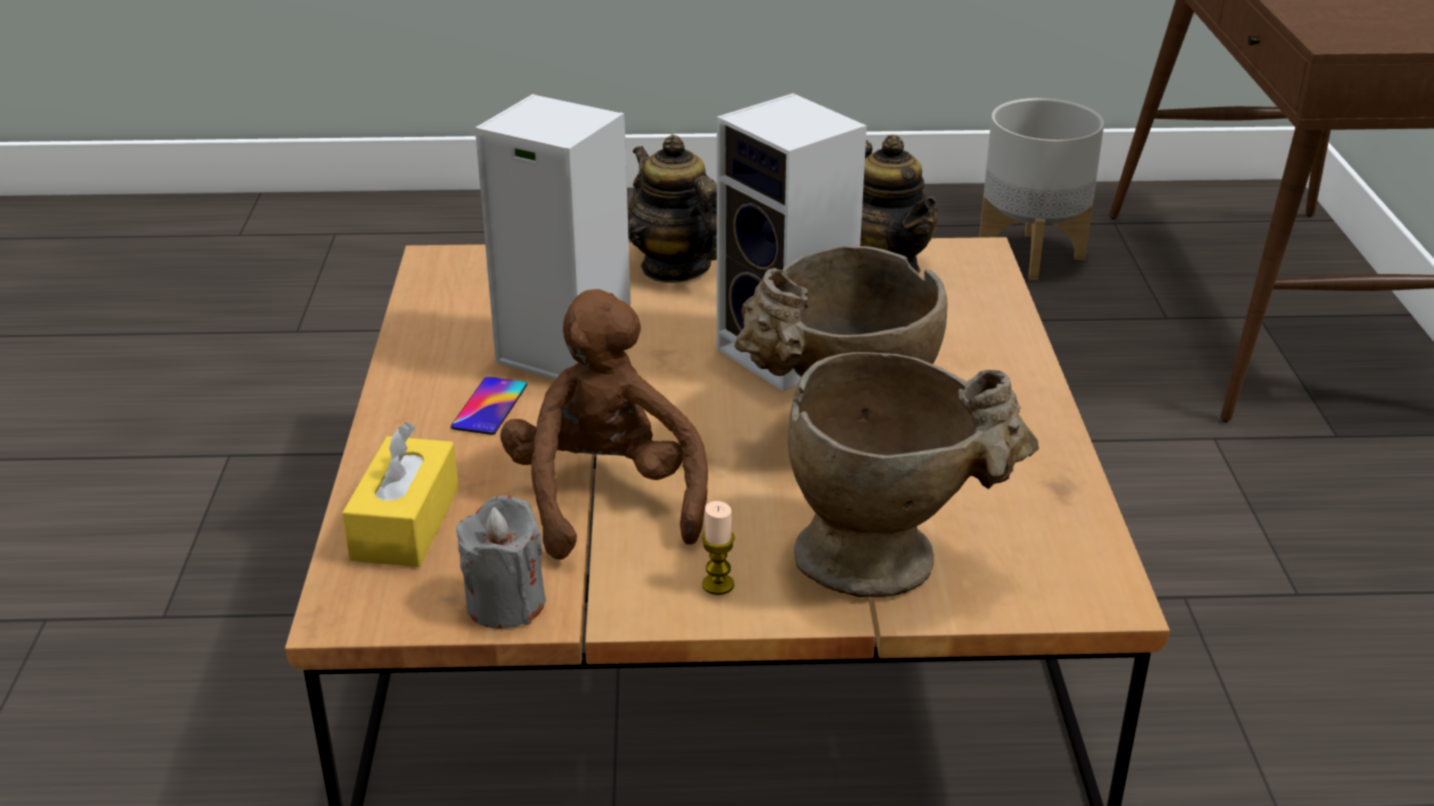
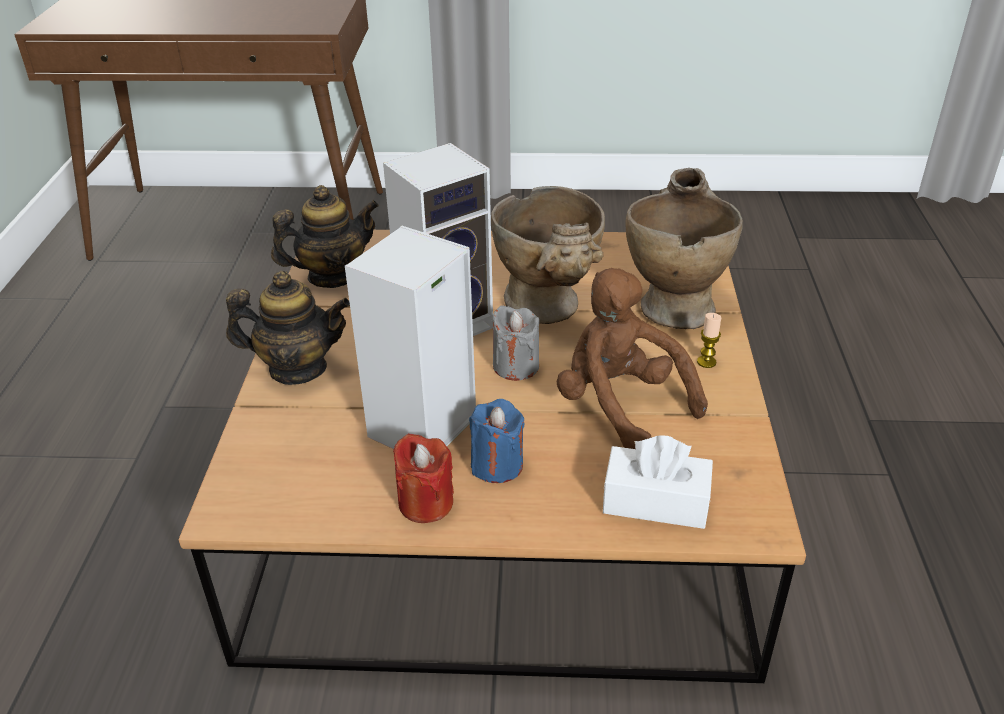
camera: 85 degrees left, 5 degrees up
(405, 523) = (655, 502): yellow tissue box -> white tissue box
(432, 365) = (425, 503): none -> red candle
(490, 406) = (497, 465): phone -> blue candle
(505, 603) = (739, 448): grey candle -> grey candle (515, 366)
(605, 498) = (620, 405): brown plush toy -> brown plush toy turned 60 degrees clockwise
(675, 267) = (297, 368): teapot -> teapot turned 150 degrees counterclockwise
(1030, 255) = (119, 301): grey planter -> none

